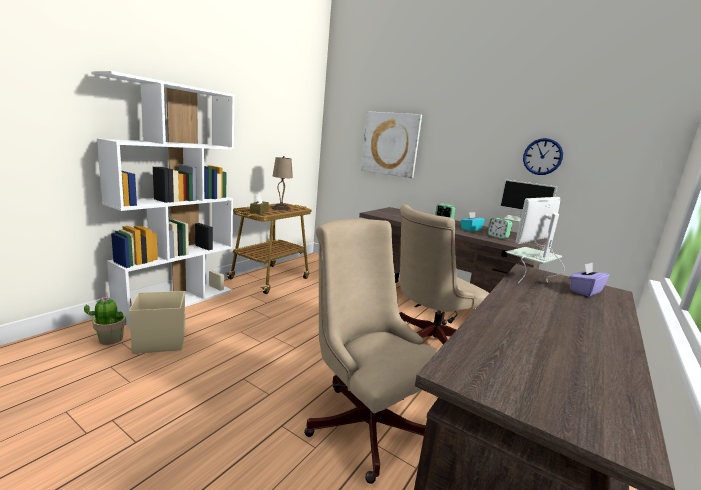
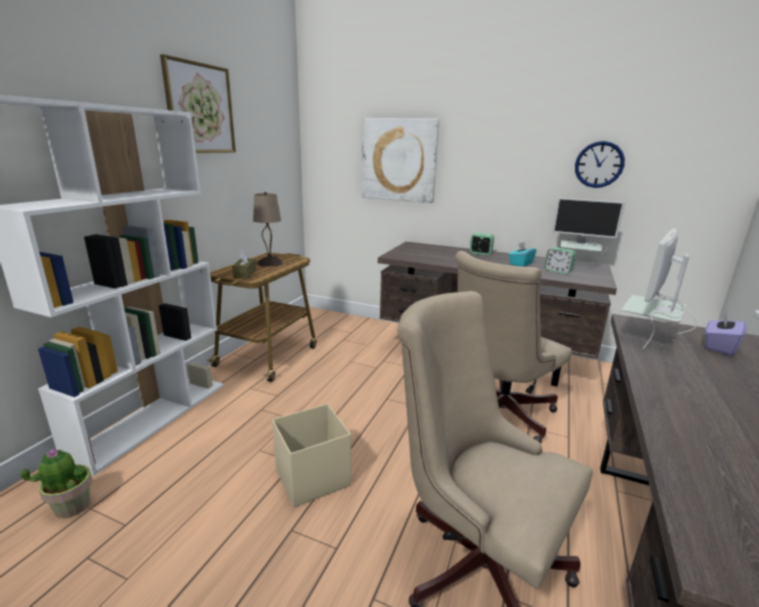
camera: 10 degrees left, 5 degrees up
(159, 341) = (149, 492): beige storage box -> beige storage box (311, 478)
(246, 95) = (200, 109): none -> picture

